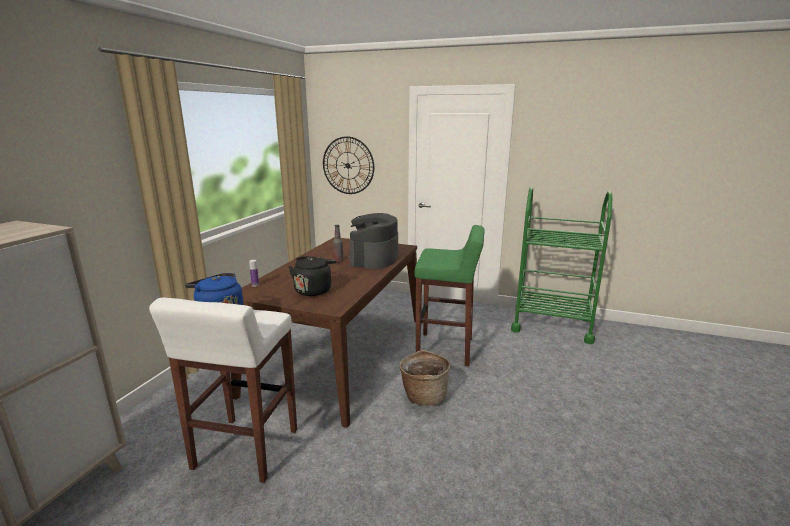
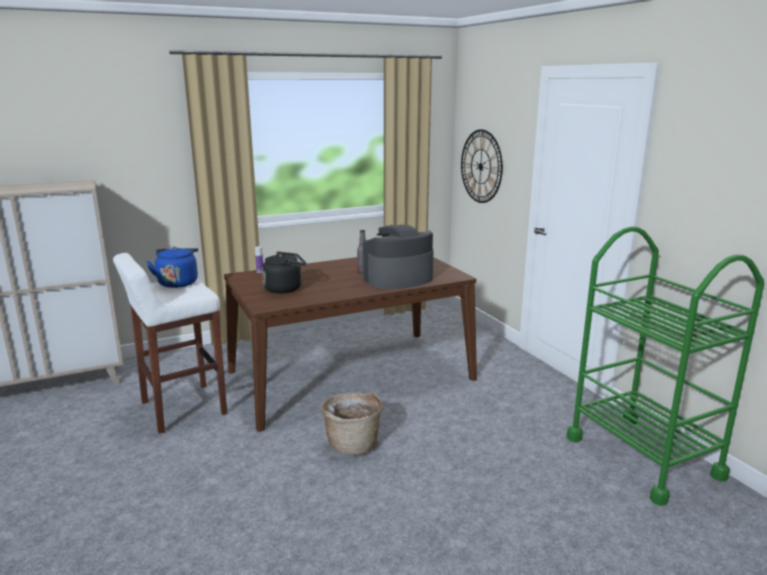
camera: 45 degrees right, 0 degrees up
(446, 349) = (451, 417): green stool -> none

